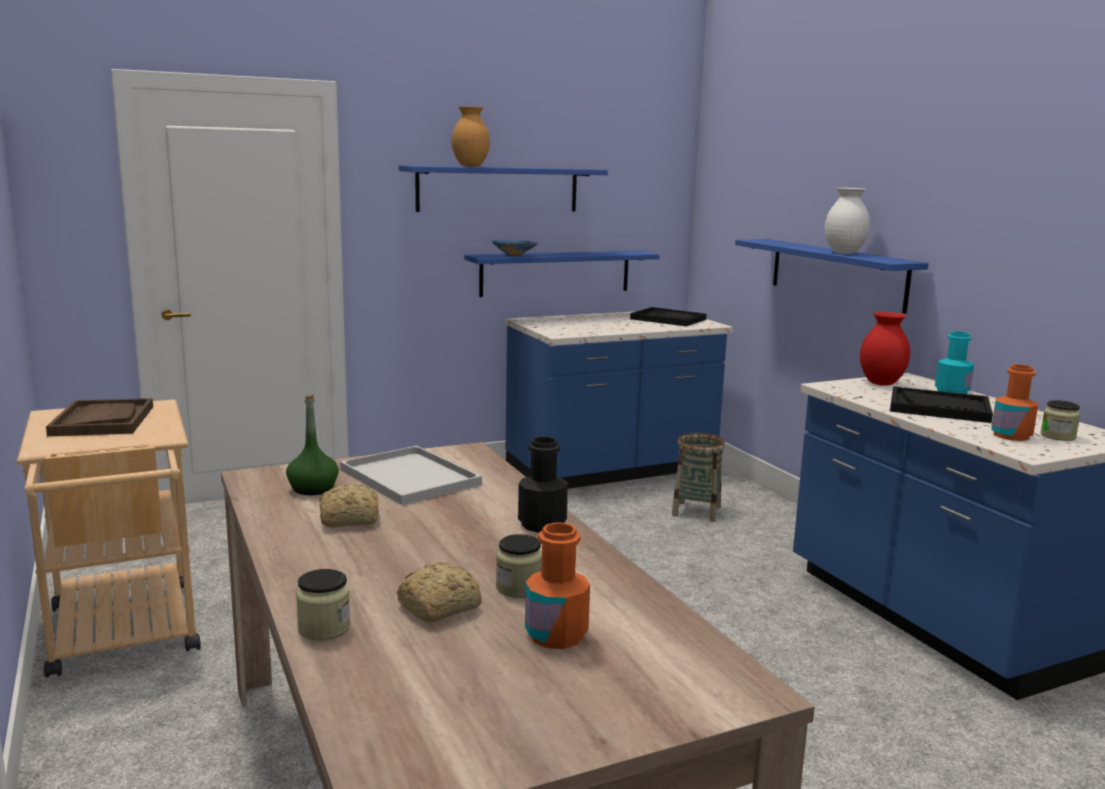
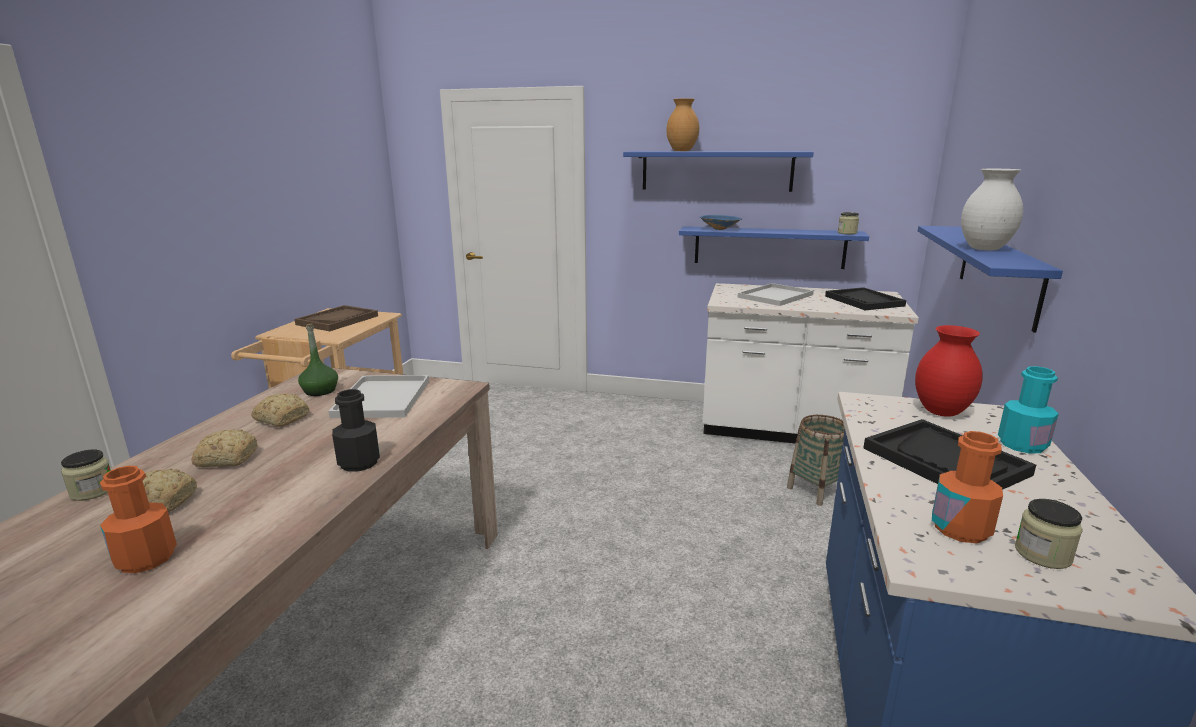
camera: 40 degrees right, 5 degrees up
(395, 561) = (226, 459): none -> bread
(519, 587) = (225, 509): jar -> jar (847, 233)
(590, 324) = (775, 296): none -> white tray
(612, 470) = (791, 431): blue counter -> white counter

